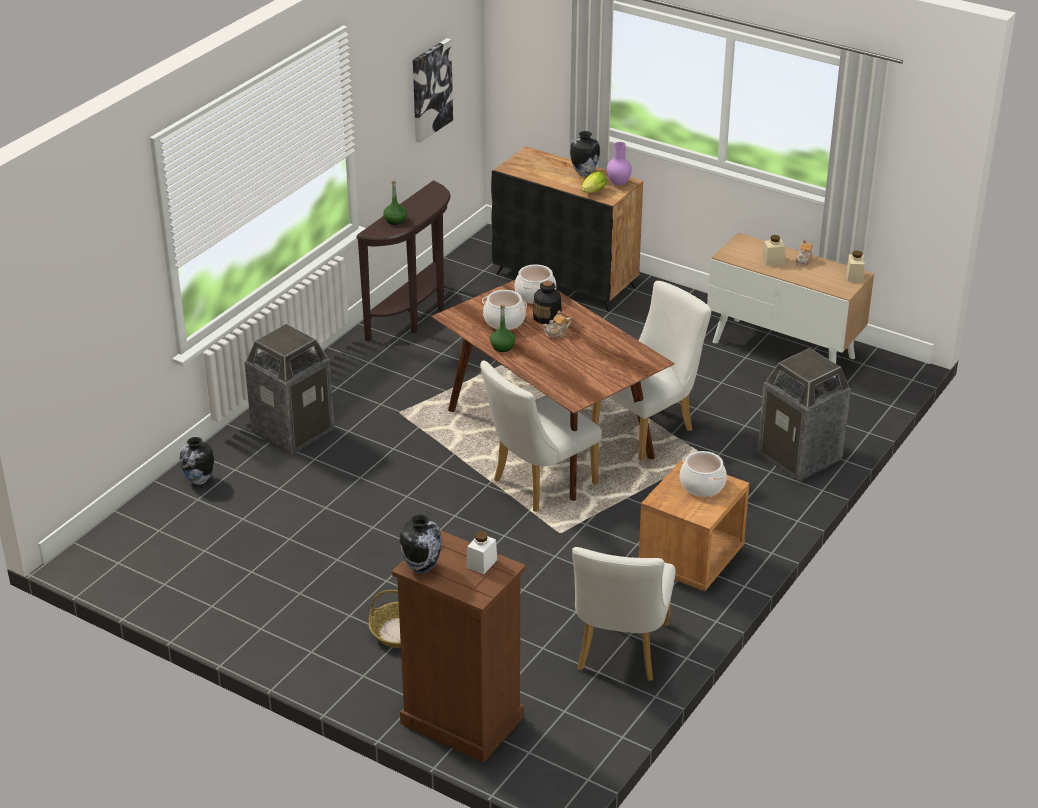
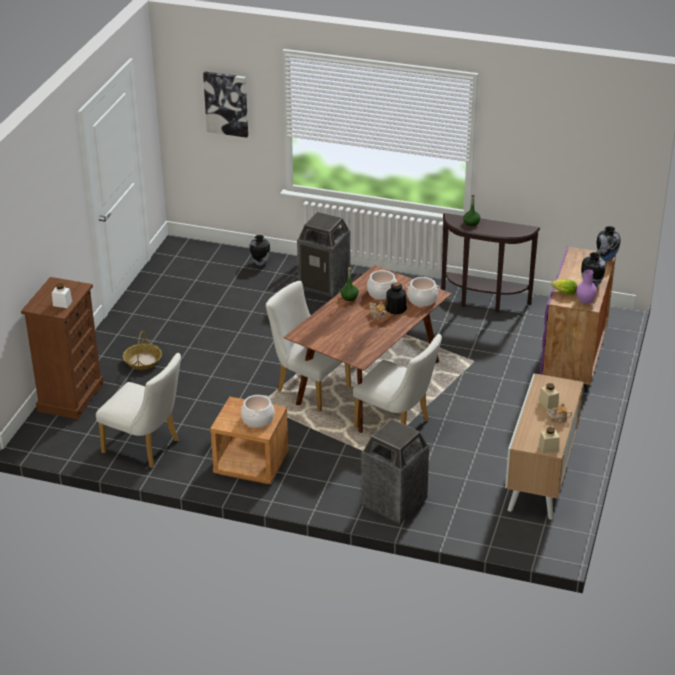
camera: 75 degrees right, 0 degrees up
(422, 567) = (54, 285): vase -> vase (606, 258)
(430, 89) = (572, 169): picture -> picture (226, 103)
(566, 280) = (574, 358): black cabinet -> purple cabinet
(620, 652) = (146, 447): white chair -> white chair turned 150 degrees counterclockwise

